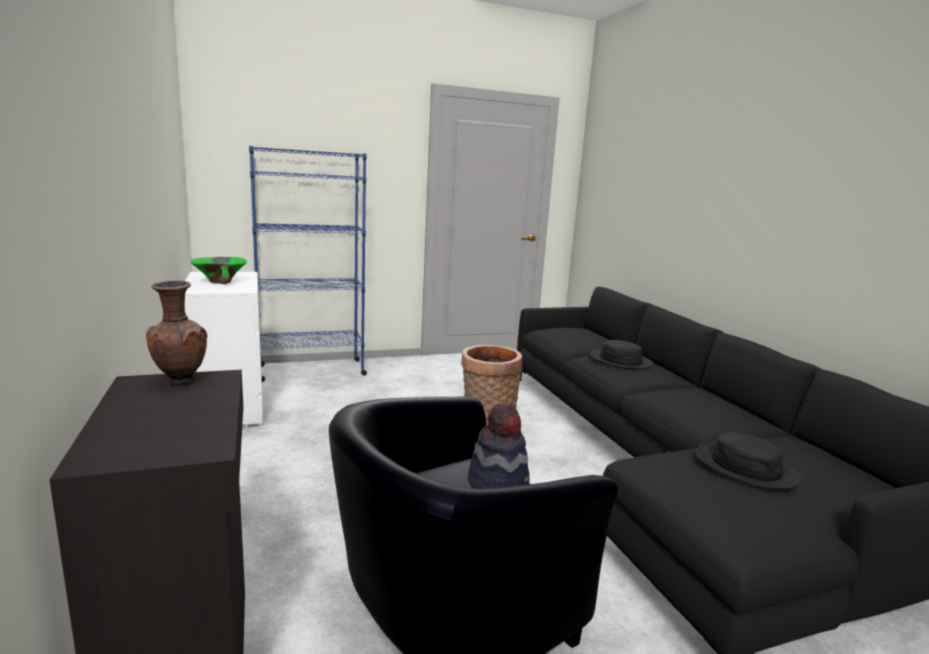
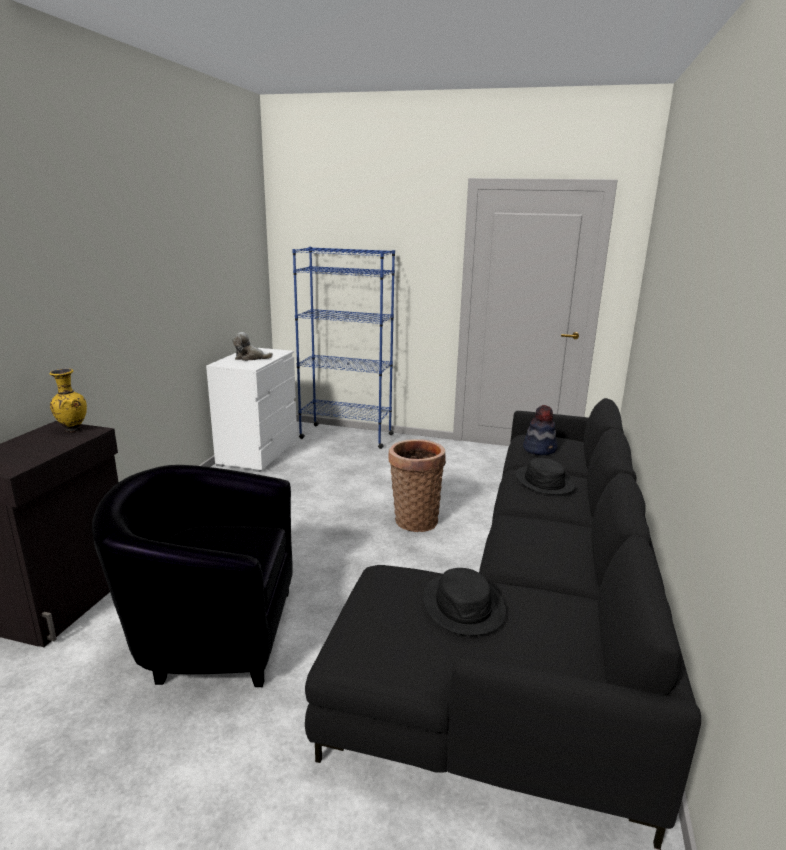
camera: 35 degrees right, 5 degrees up
(179, 382) = (72, 430): brown vase -> yellow vase
(221, 282) = (250, 358): green bowl -> plush toy
(498, 483) = (249, 548): hat -> hat (540, 449)

